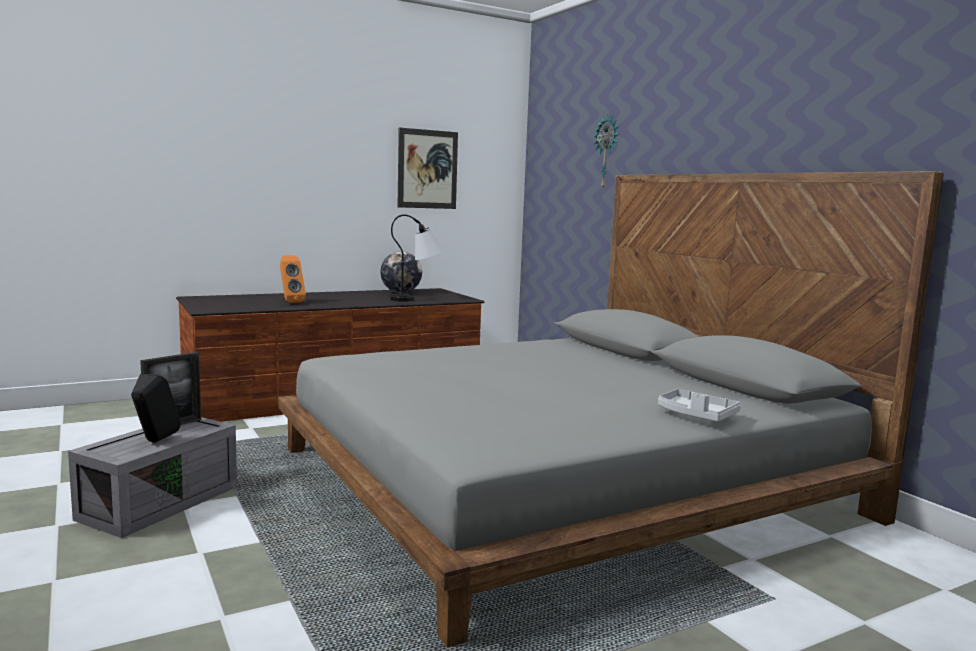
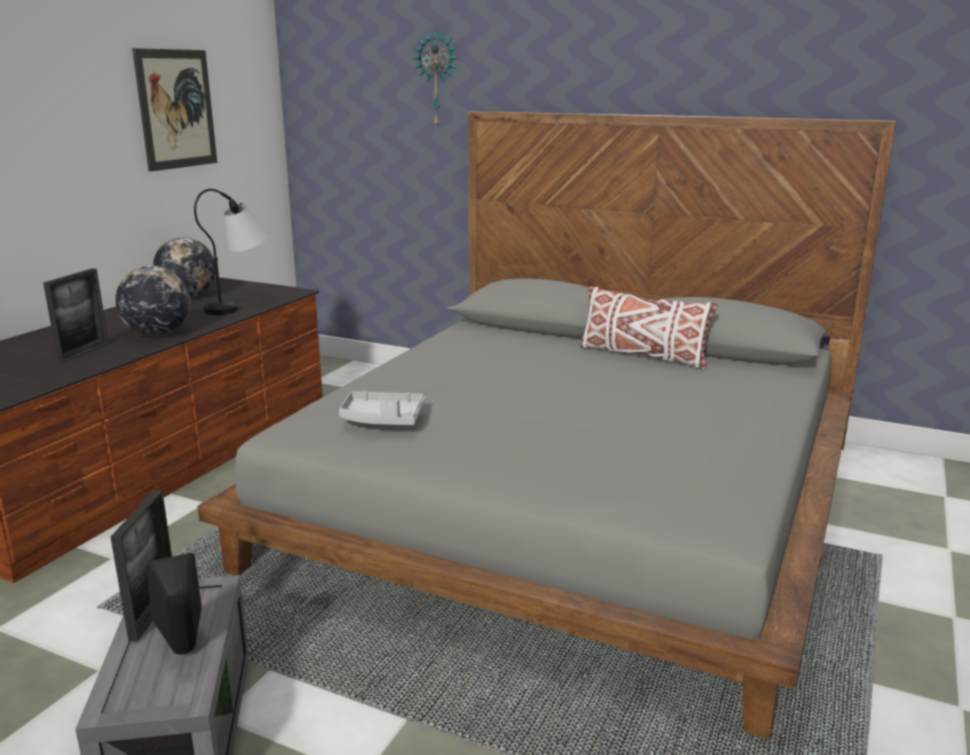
camera: 35 degrees left, 10 degrees up
(290, 302) = (84, 352): orange speaker -> picture frame
(342, 302) = (157, 334): none -> globe
(661, 375) = (642, 356): none -> white pillow
(696, 415) = (766, 401): grey tray -> grey tray (382, 419)

